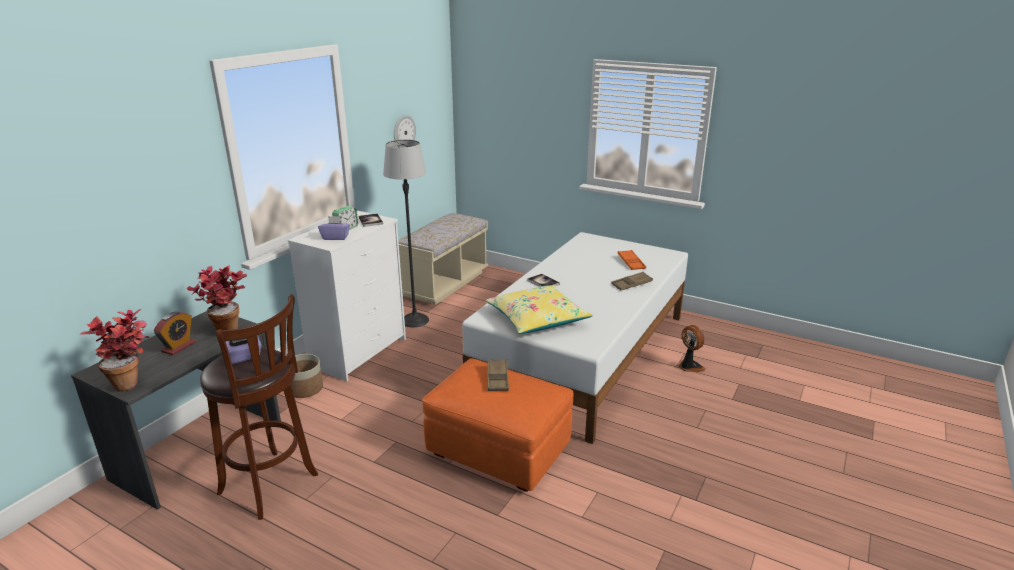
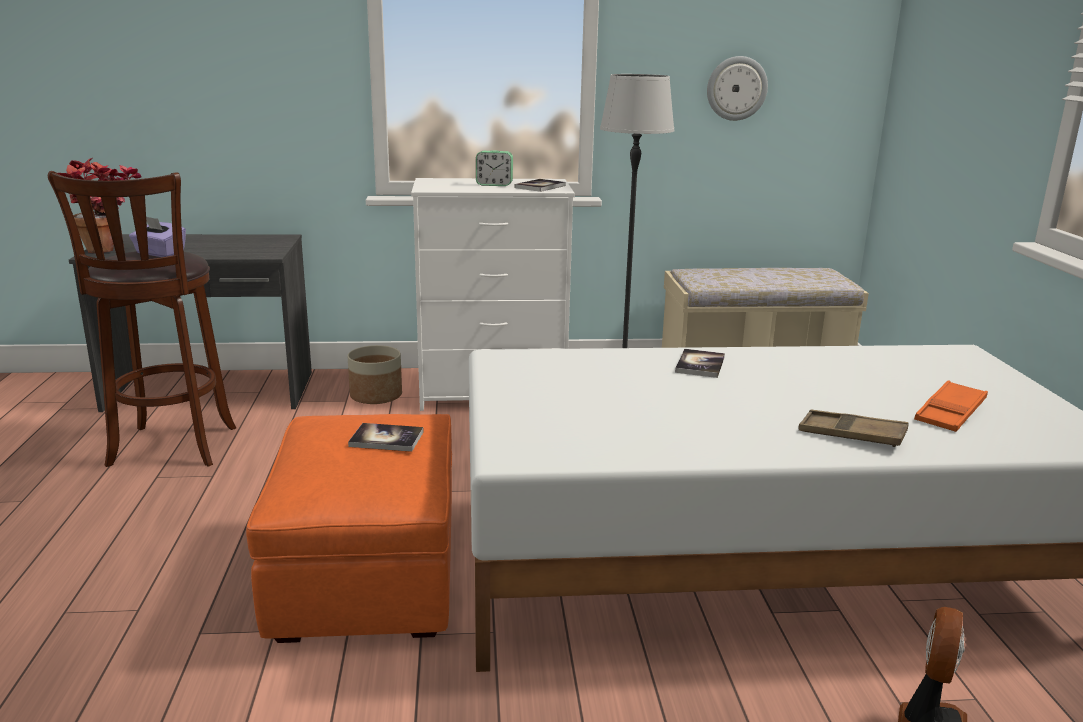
camera: 55 degrees right, 5 degrees down
(179, 347) = (198, 245): alarm clock -> none
(226, 329) = (257, 248): potted plant -> none
(335, 237) = (456, 186): purple tissue box -> none
(497, 378) = (386, 439): brown tray -> book
(537, 319) = (557, 391): yellow pillow -> none

